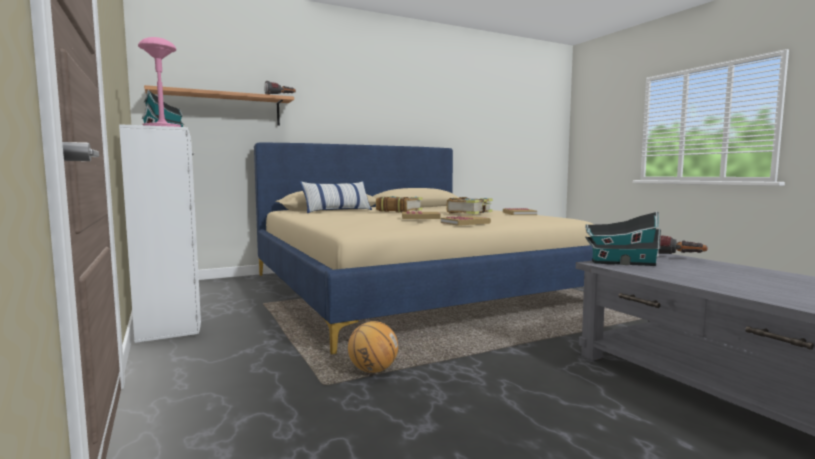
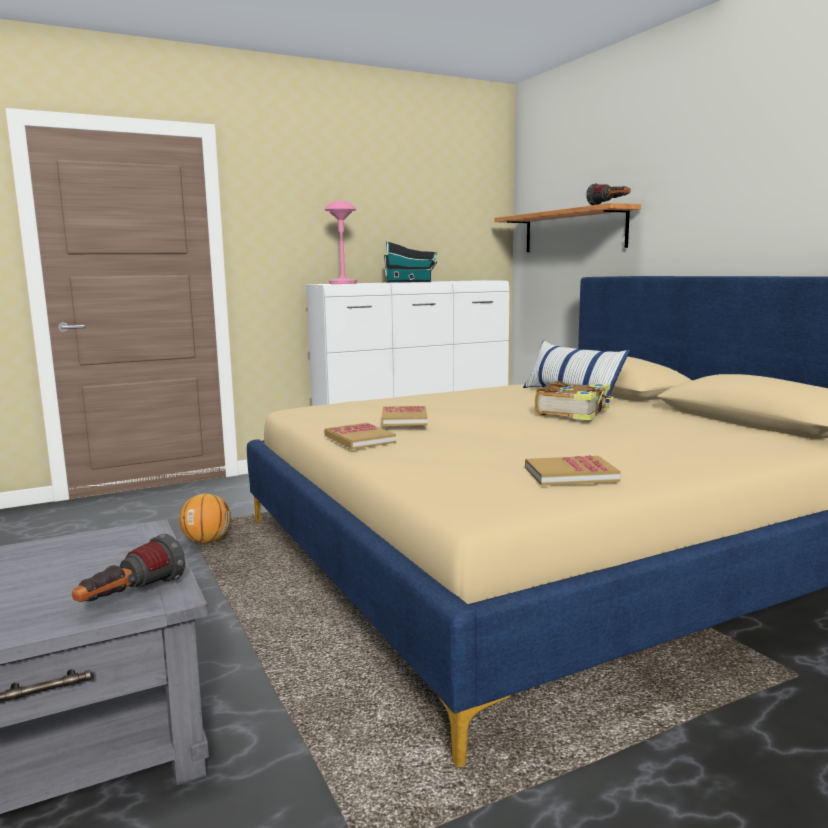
camera: 90 degrees right, 5 degrees up
(470, 213) = (559, 444): book -> none
(620, 263) = (128, 543): toy house -> none

